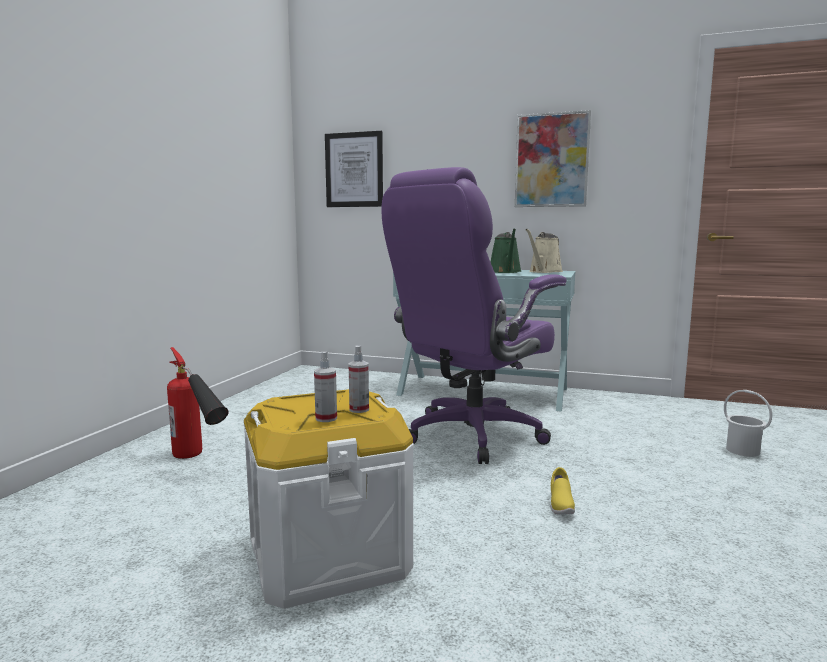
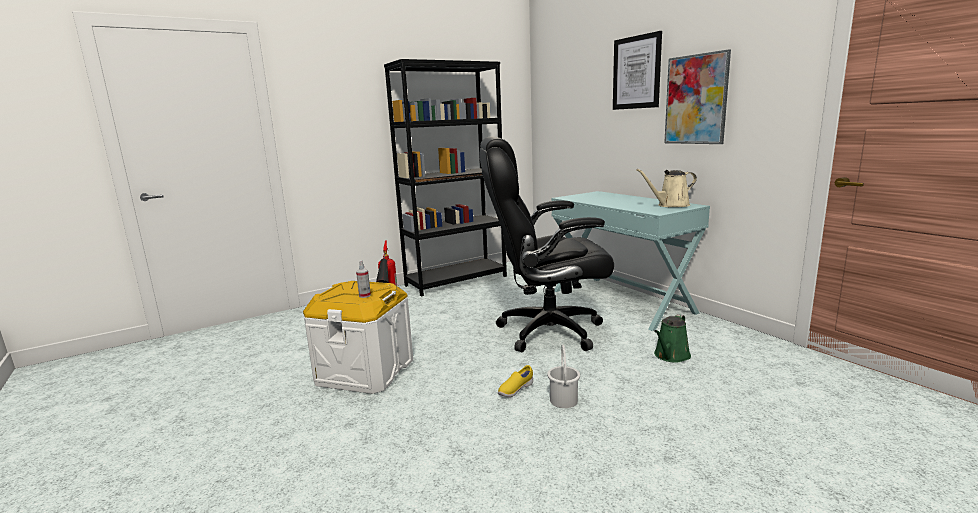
camera: 40 degrees right, 5 degrees up
(246, 406) = (456, 281): none -> black bookcase
(326, 418) = (342, 297): spray bottle -> none
(354, 170) = (563, 110): picture -> picture (636, 72)
(471, 436) = (547, 332): purple office chair -> black office chair
(505, 272) = (636, 203): green watering can -> green watering can (670, 356)
(742, 450) = (748, 405): white bucket -> white bucket (564, 400)

